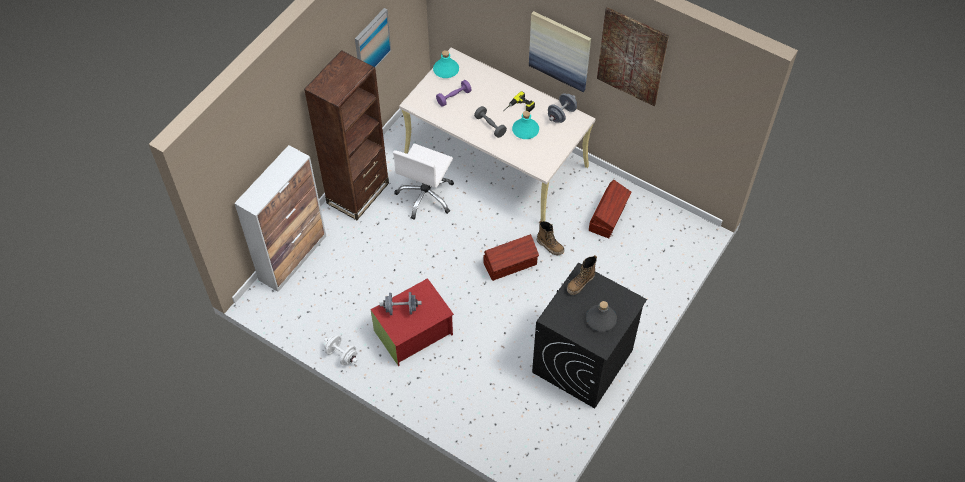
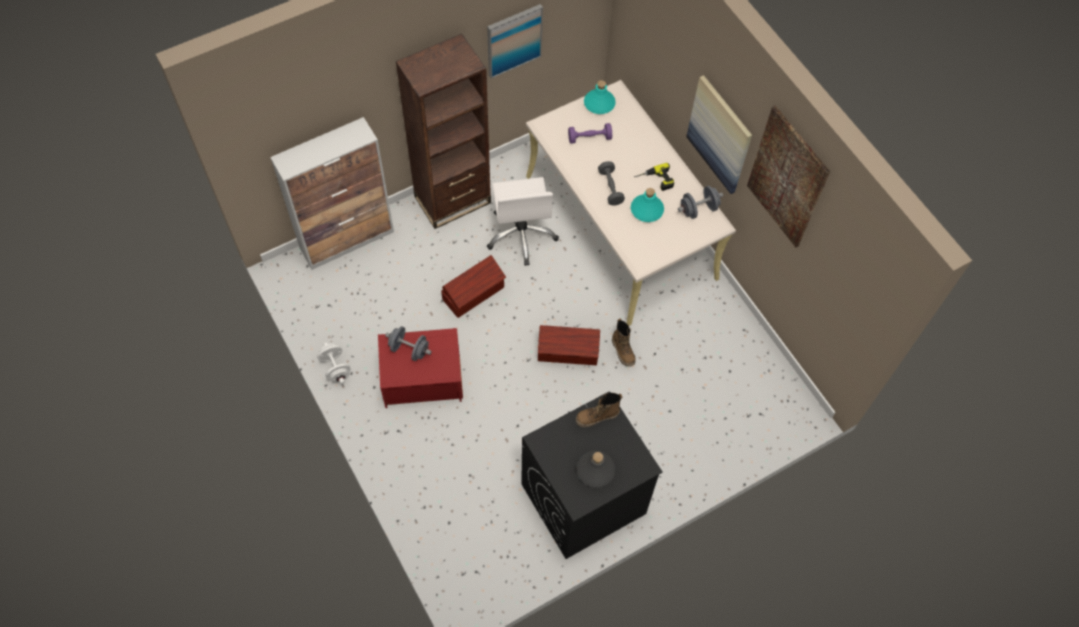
camera: 25 degrees right, 5 degrees up
(426, 196) = (521, 234): white office chair -> white office chair turned 60 degrees counterclockwise
(608, 216) = (707, 347): brown storage box -> brown storage box (474, 293)

